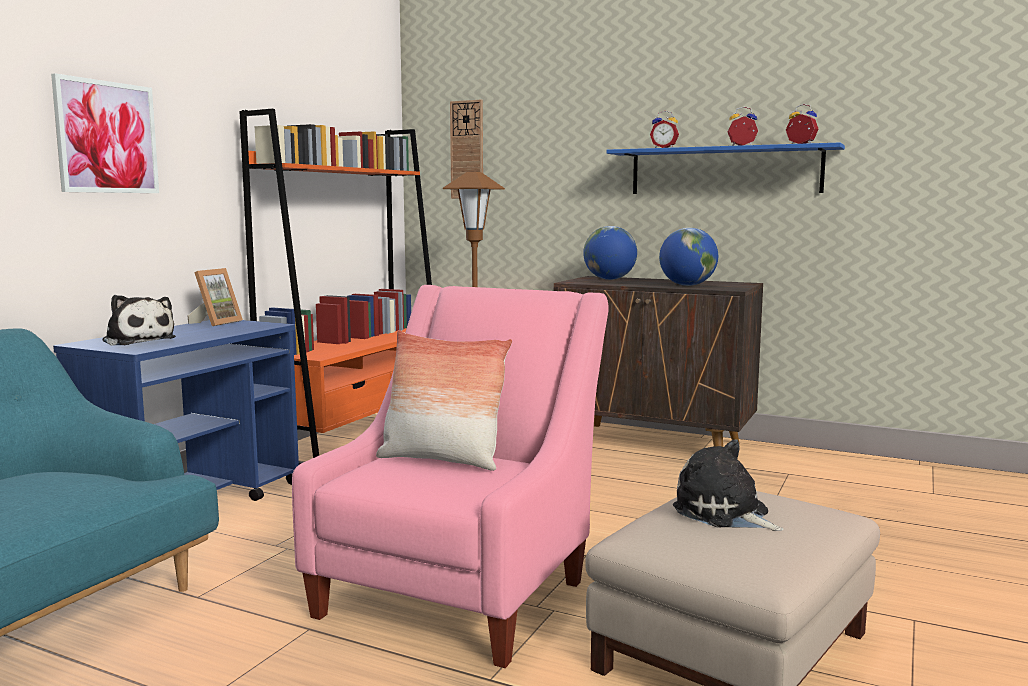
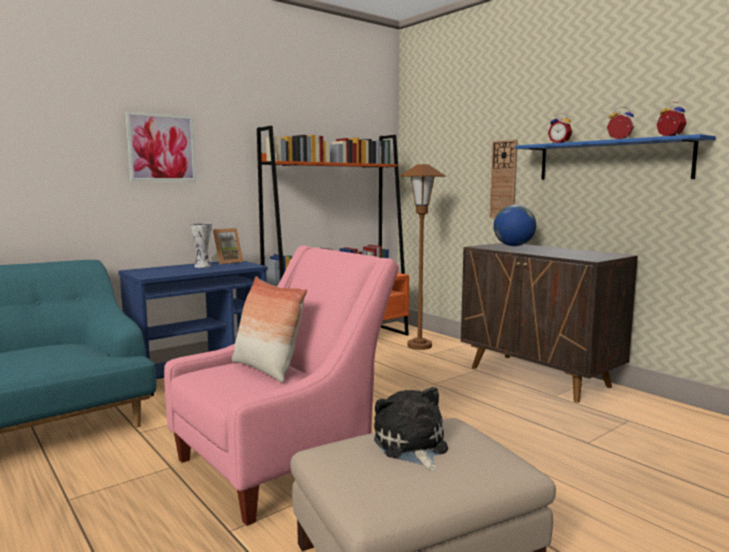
camera: 25 degrees right, 0 degrees up
(138, 341) = (161, 271): plush toy -> none
(192, 330) = (203, 266): none -> vase
(467, 150) = (434, 148): wall clock -> wall clock (503, 180)
(687, 285) = (561, 254): globe -> none

